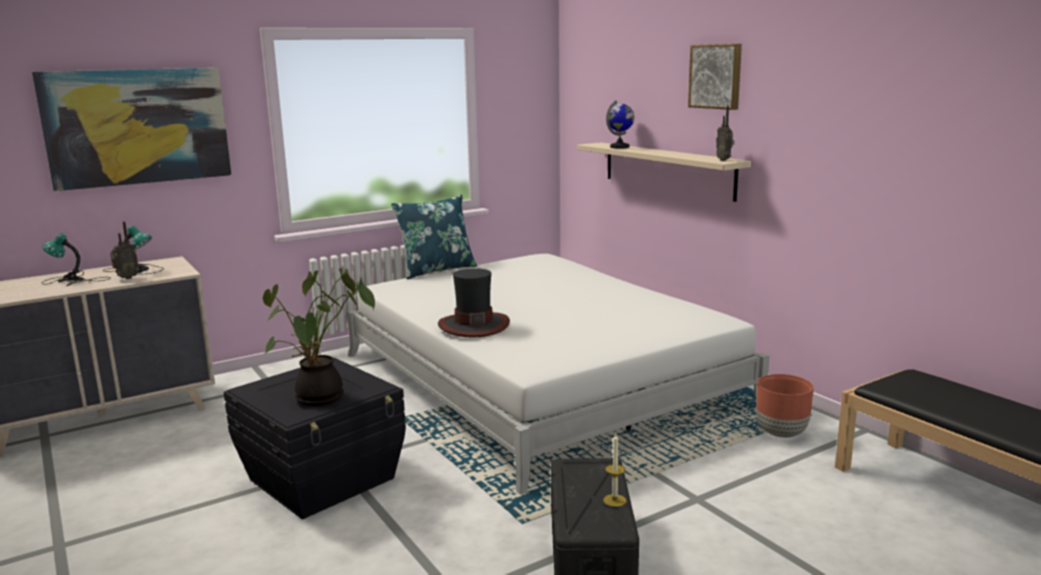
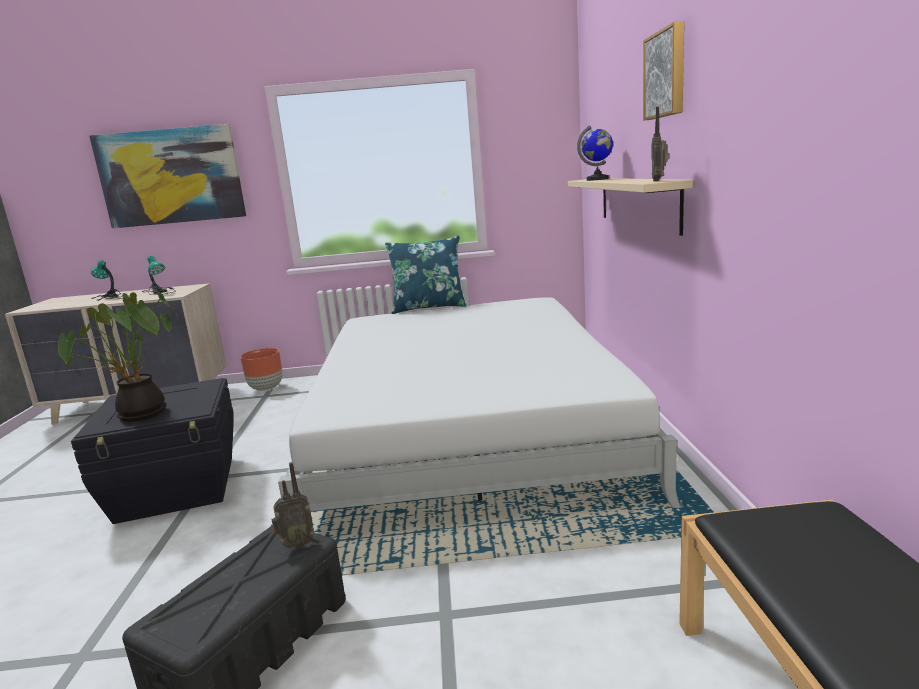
camera: 30 degrees right, 0 degrees up
(126, 278) = (138, 297): radio -> radio (296, 544)
(473, 325) = (359, 361): hat -> none
(614, 500) = (245, 597): candle -> none
(781, 433) = (658, 548): brown planter -> brown planter (266, 388)

